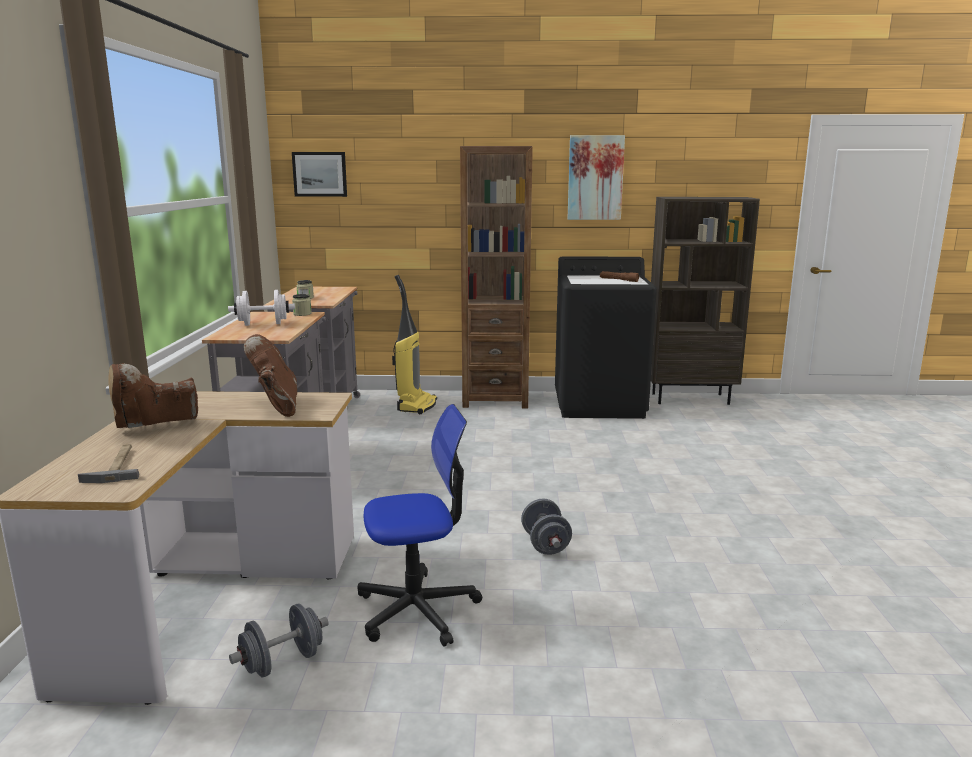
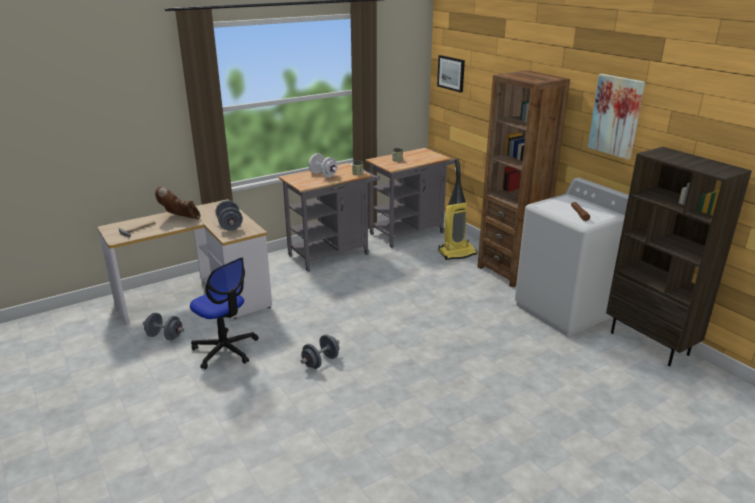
camera: 55 degrees right, 10 degrees up
(277, 406) = (230, 226): brown boot -> grey dumbbell
(599, 404) = (565, 310): black washing machine -> white washing machine

